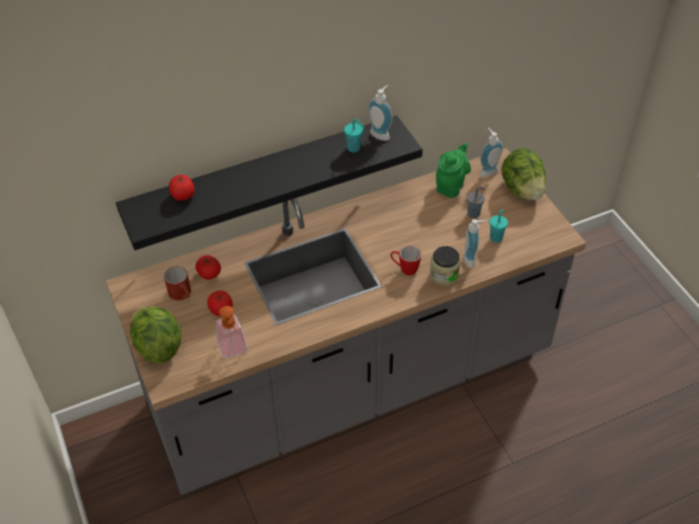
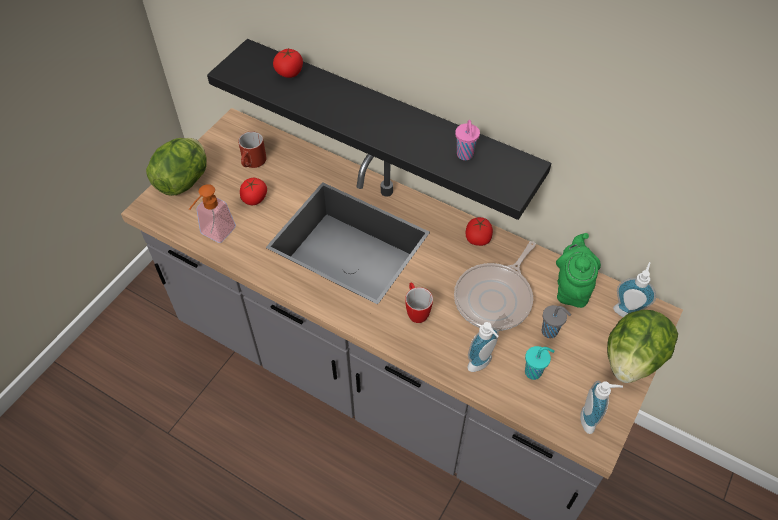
camera: 55 degrees right, 5 degrees up
(209, 274) = (289, 167): tomato -> tomato (477, 239)
(354, 148) = (465, 155): turquoise cup -> pink cup
(381, 133) = (508, 165): soap dispenser -> soap dispenser (592, 419)
(428, 224) = (495, 298): none -> frying pan
(444, 275) = (436, 351): jar -> none
(451, 185) = (572, 288): green teapot -> green teapot turned 75 degrees counterclockwise

